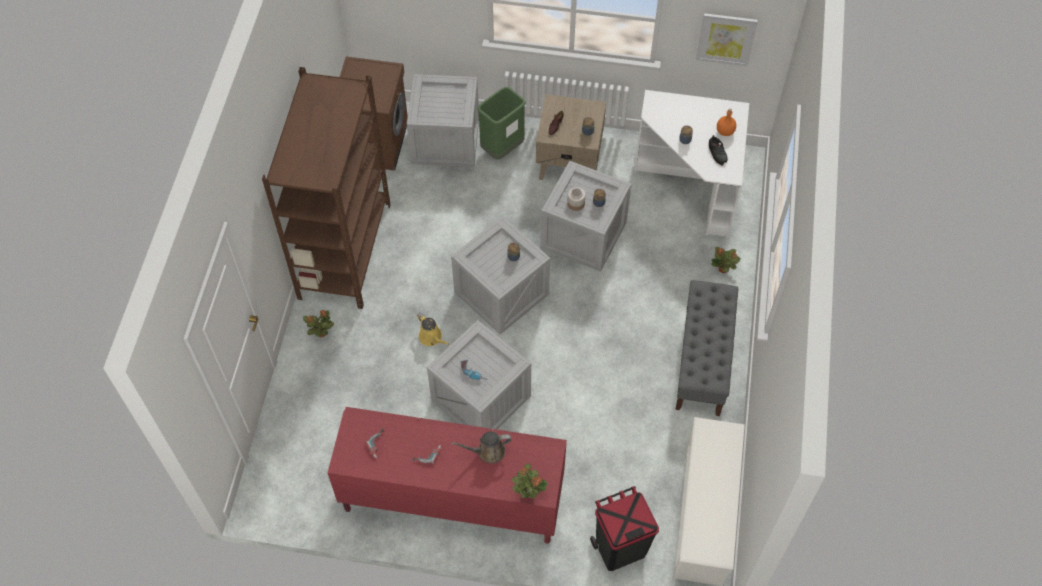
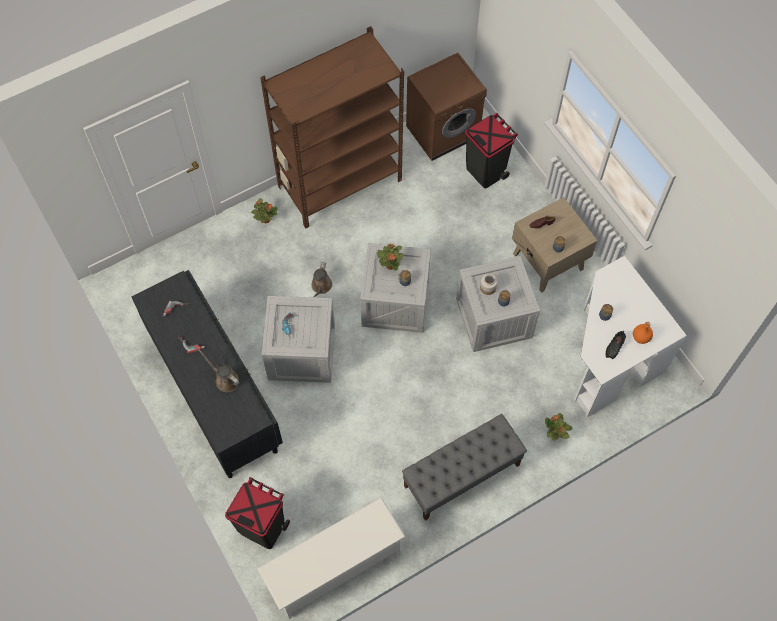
camera: 50 degrees right, 5 degrees up
(432, 337) = (321, 287): yellow watering can -> brown watering can
(444, 141) = (485, 171): crate -> black trash can
(452, 495) = (215, 390): red cabinet -> black cabinet
(502, 148) = (515, 211): green trash can -> none
(529, 491) = (216, 427): potted plant -> potted plant (390, 265)
(726, 39) = (698, 269): picture -> none

